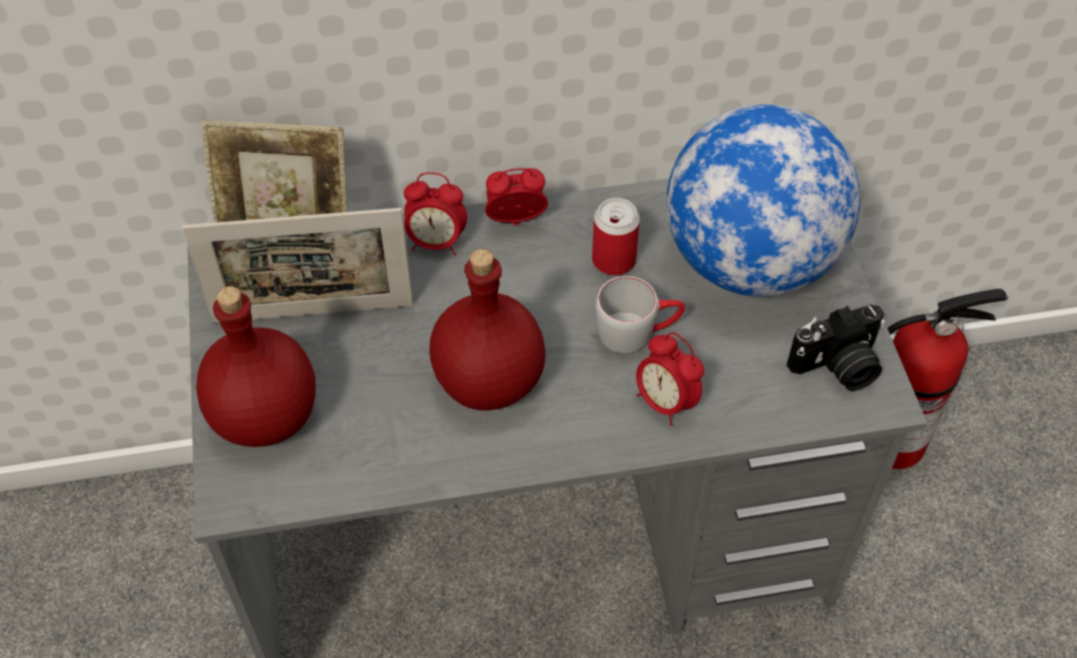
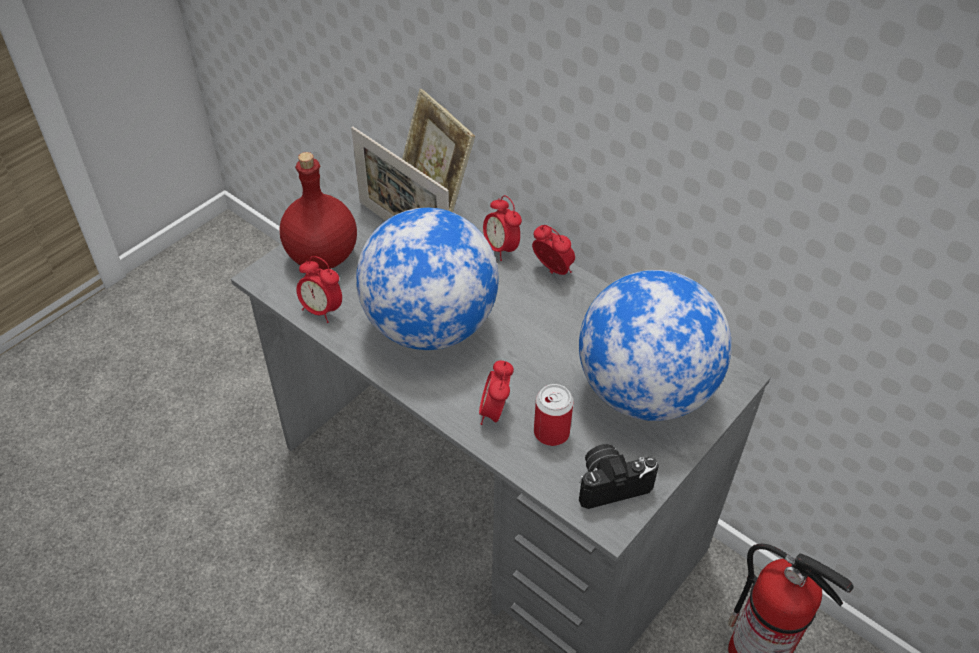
camera: 50 degrees right, 5 degrees down
(355, 471) = (322, 310): none -> alarm clock
(486, 382) = (429, 326): red bottle -> globe
(613, 260) = (573, 328): can -> can (551, 432)
(637, 331) = (533, 370): grey mug -> none
(838, 367) = (611, 483): camera -> camera turned 135 degrees clockwise

